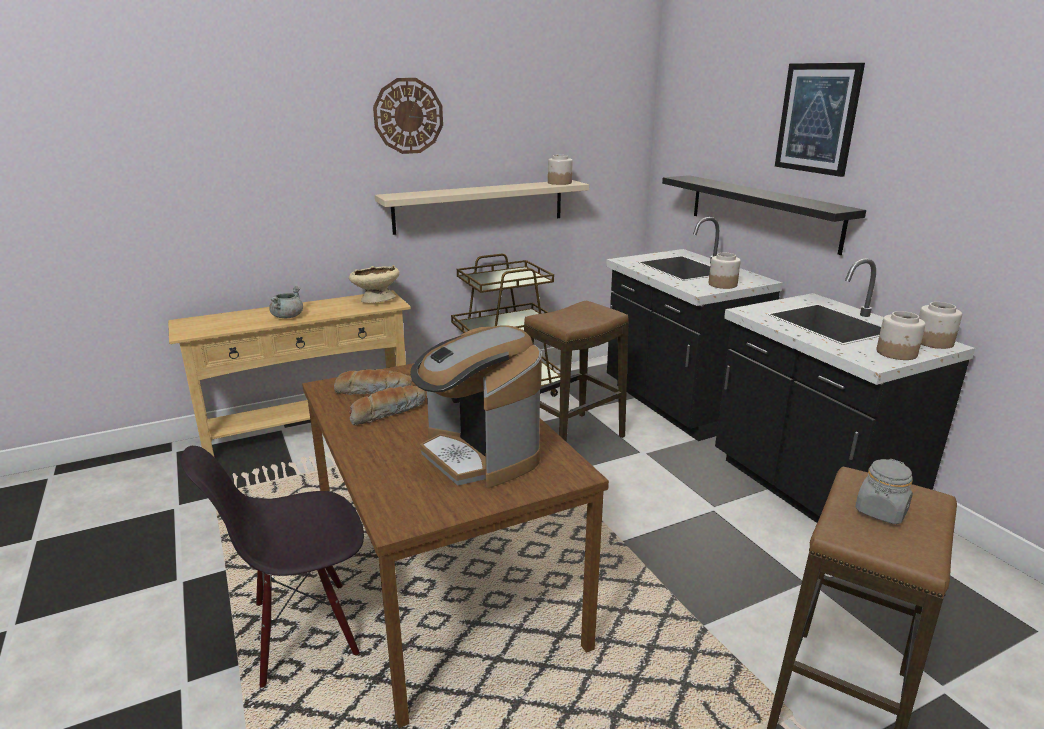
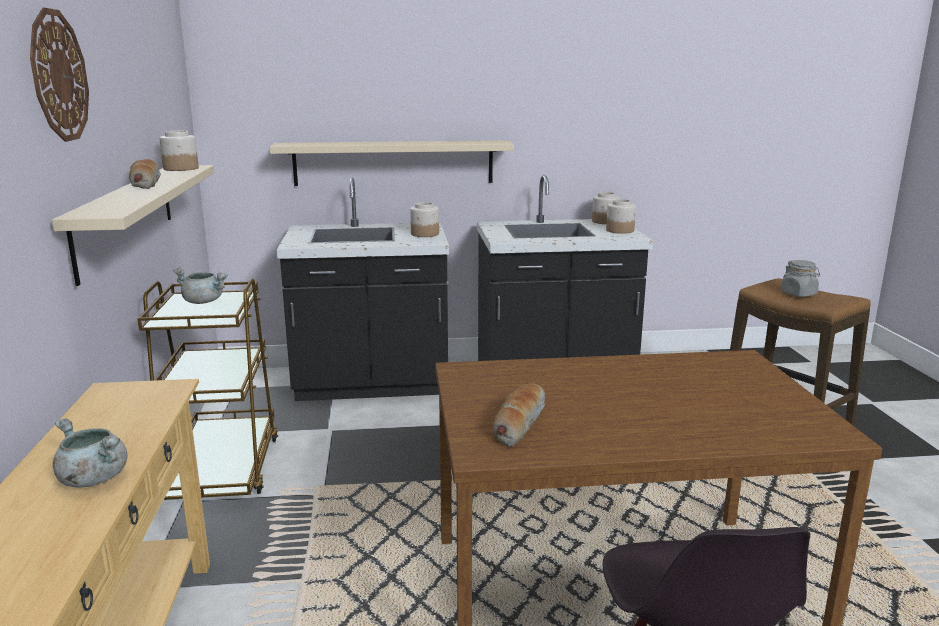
camera: 70 degrees left, 5 degrees down
(376, 300) = (128, 398): beige bowl -> none
(388, 412) = (587, 419): bread -> bread (145, 183)
(479, 455) = (706, 387): coffee machine -> none
(516, 275) = (204, 302): none -> grey cooking pot
(572, 438) = (385, 453): stool -> none
(762, 211) = (394, 162): black shelf -> beige shelf
(817, 118) = (442, 68): picture -> none

